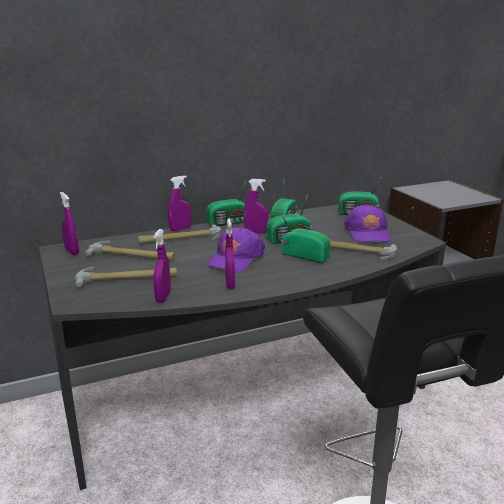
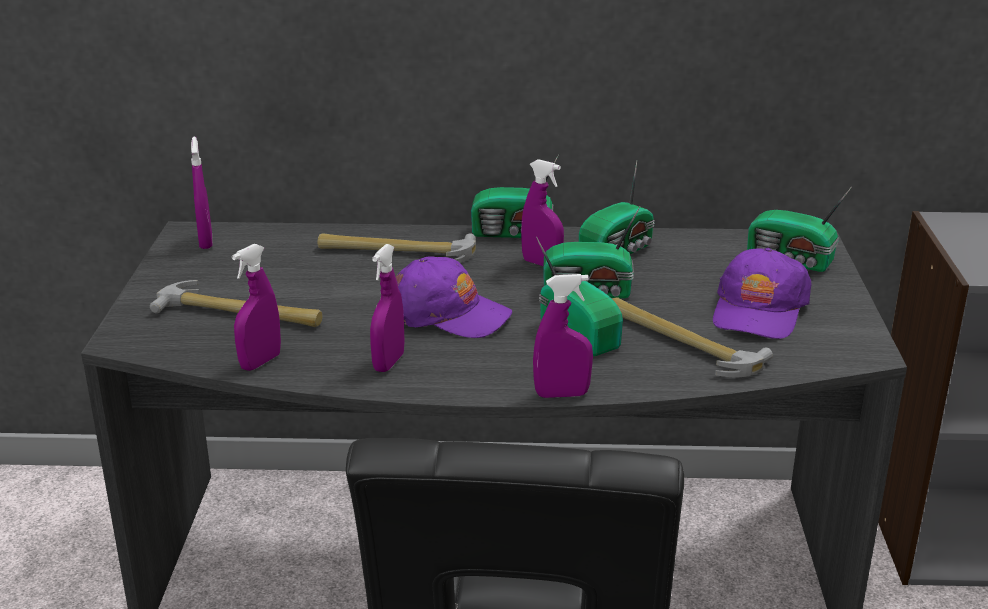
camera: 25 degrees right, 5 degrees up
(131, 256) = (286, 270): hammer -> none
(180, 229) = (415, 231): purple spray bottle -> purple spray bottle (561, 394)
(235, 259) = (448, 313): purple cap -> purple cap turned 120 degrees counterclockwise

